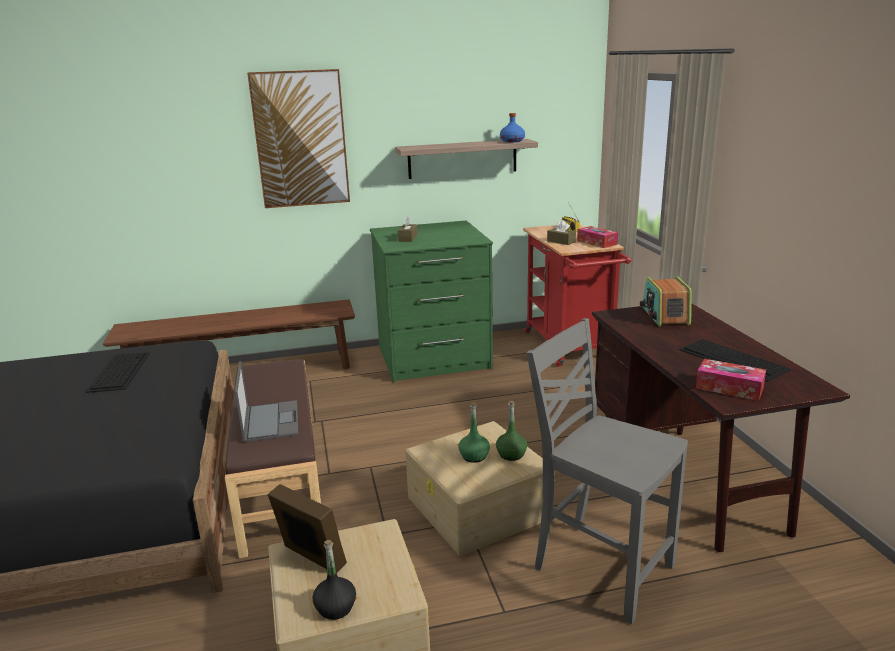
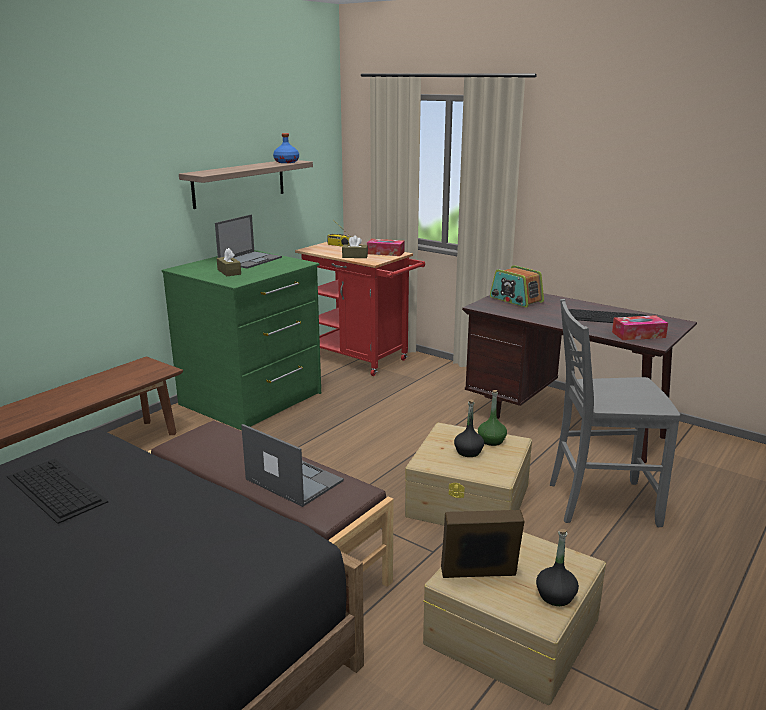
camera: 40 degrees left, 0 degrees up
(300, 139) = (81, 170): picture -> none
(445, 230) = (250, 260): none -> laptop
(474, 456) = (468, 452): green bottle -> black bottle

